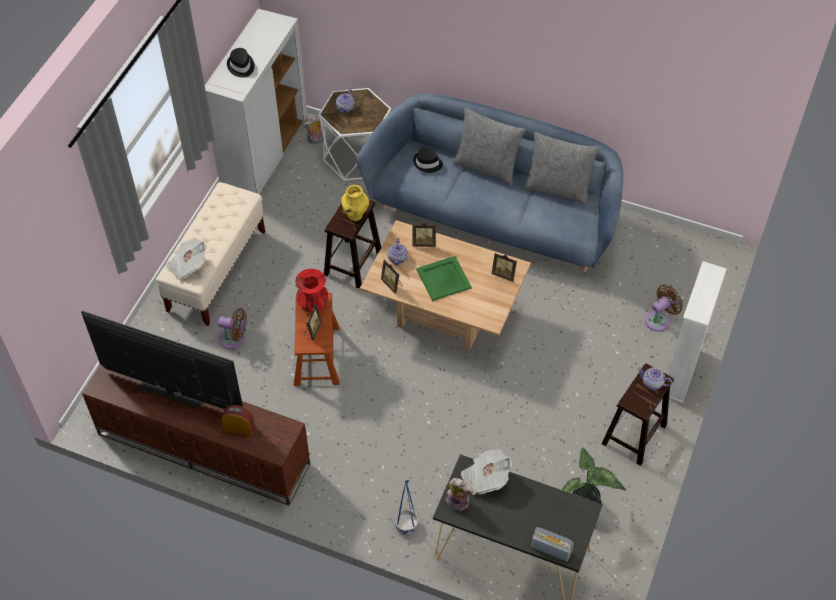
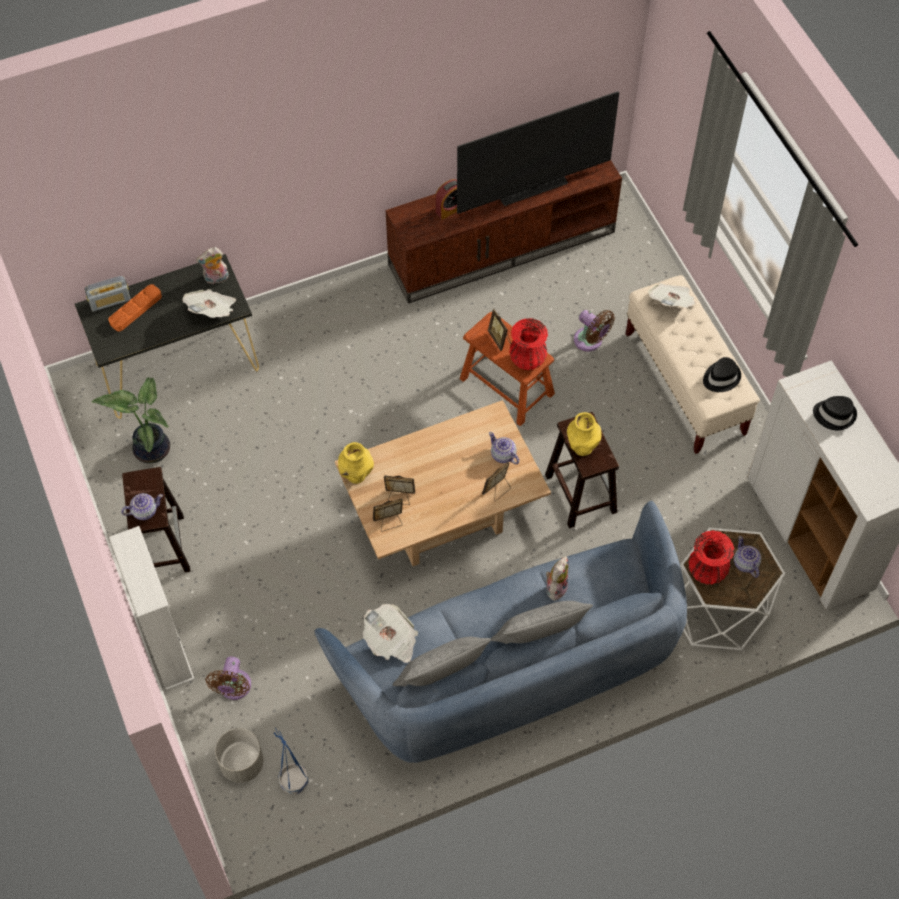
camera: 135 degrees right, 5 degrees up
(234, 339) = (590, 341): brown fan -> brown fan turned 105 degrees counterclockwise
(315, 141) = (781, 591): plush toy -> plush toy (555, 587)
(369, 119) = (707, 572): none -> red vase
(392, 284) = (478, 426): picture frame -> picture frame (399, 497)
(406, 526) = (282, 321): blue planter -> blue planter (293, 781)
(427, 163) = (600, 590): black hat -> black hat (721, 377)
(444, 278) = (440, 471): green tray -> none
(495, 314) = (356, 476): none -> yellow vase
(538, 525) = (136, 310): none -> orange tray
(565, 224) = (391, 641): none -> newspaper
(688, 280) = (242, 764): none -> grey planter

